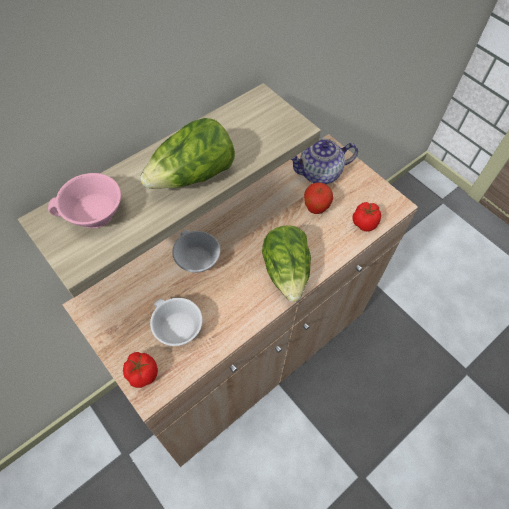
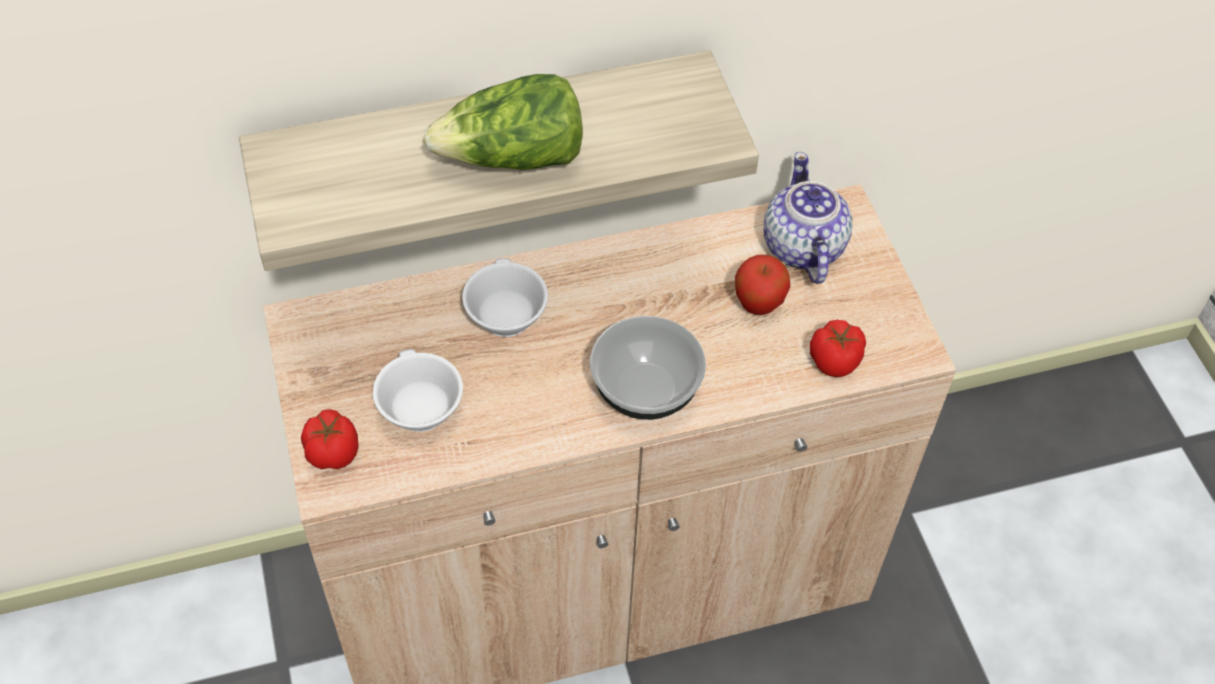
camera: 25 degrees right, 5 degrees down
(93, 216) = (341, 167): pink cup -> none
(287, 271) = (647, 389): lettuce -> bowl
(320, 173) = (802, 248): teapot -> teapot turned 75 degrees clockwise

